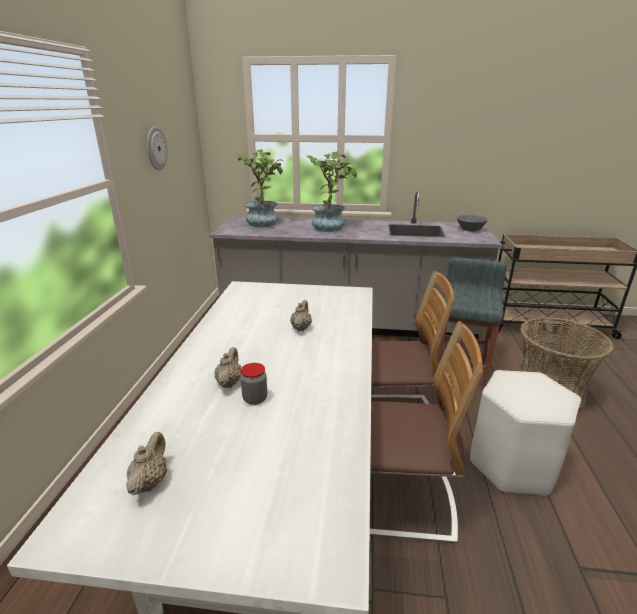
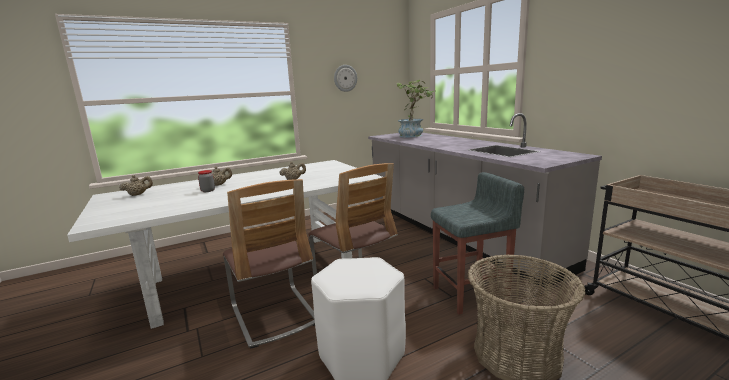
camera: 55 degrees right, 10 degrees down
(331, 227) = (444, 141): potted plant -> none
(470, 229) = (559, 156): grey bowl -> none

